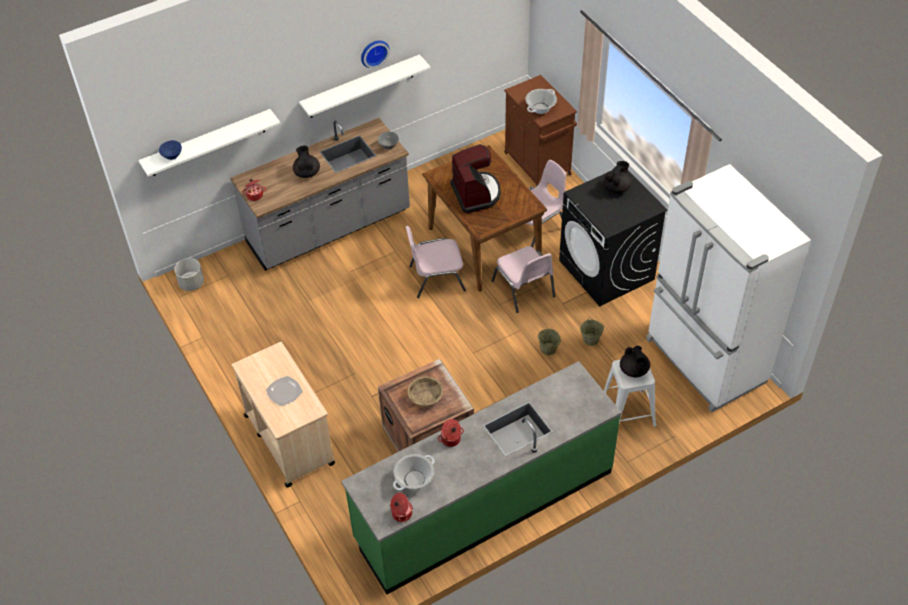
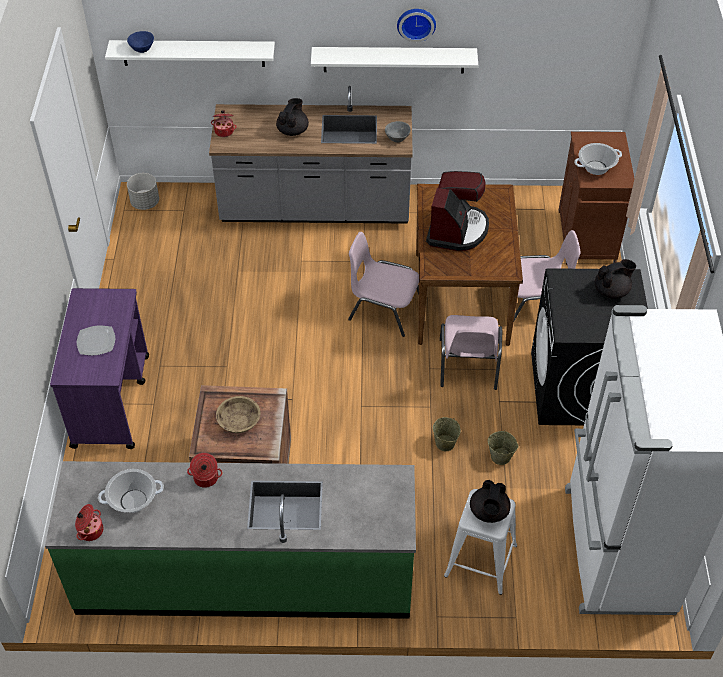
camera: 30 degrees right, 0 degrees up
(289, 439) = (111, 400): beige cart -> purple cart

